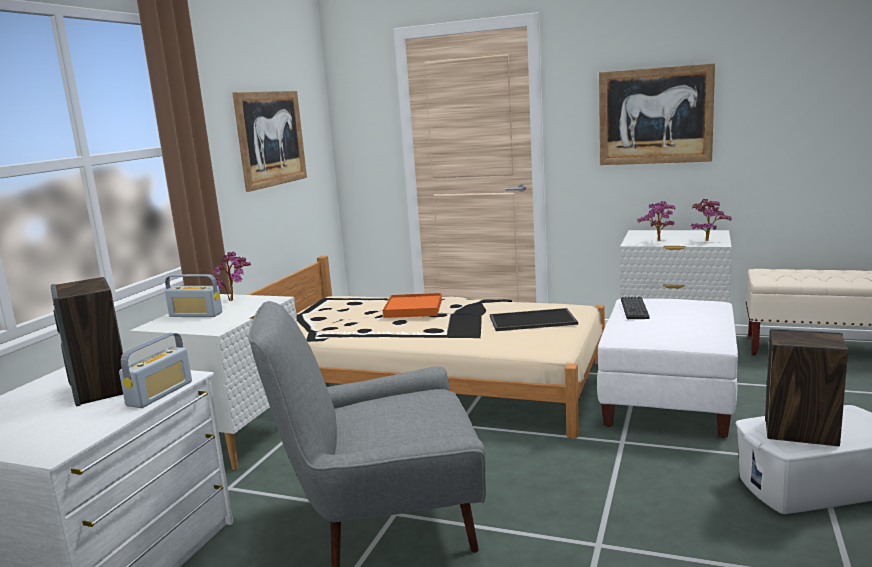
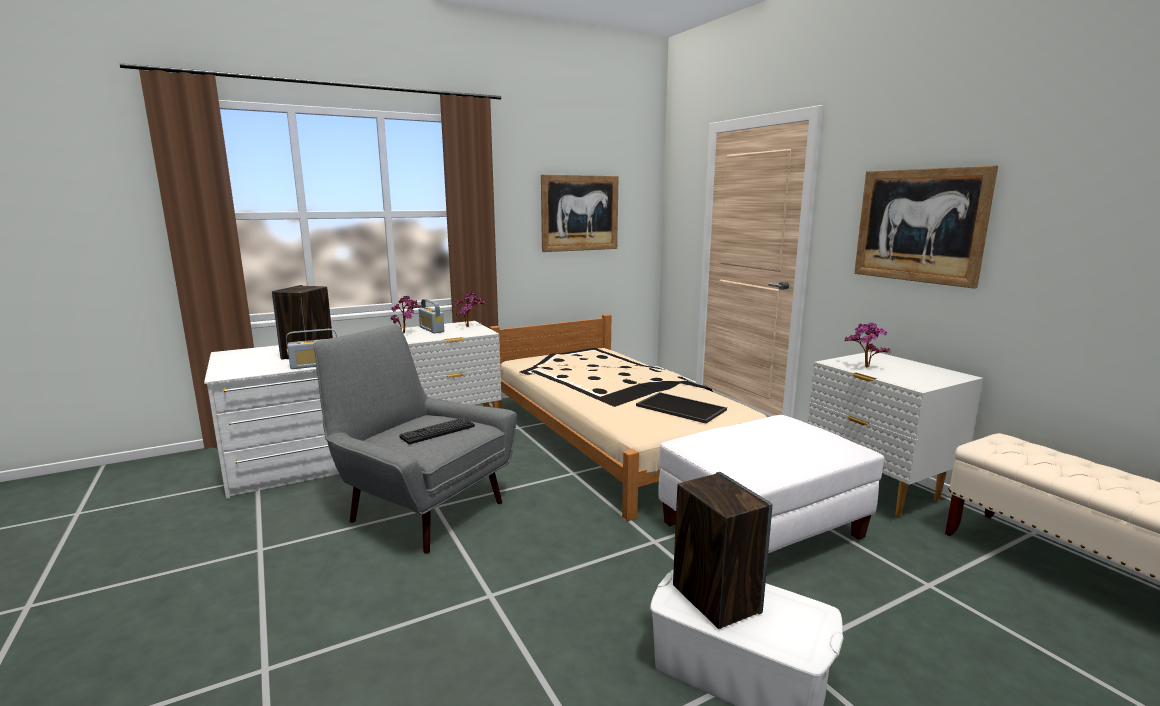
camera: 40 degrees right, 0 degrees up
(413, 309) = (621, 371): orange tray -> none
(634, 309) = (760, 425): keyboard -> keyboard (438, 431)
(707, 240) = (918, 380): potted plant -> potted plant (406, 333)

